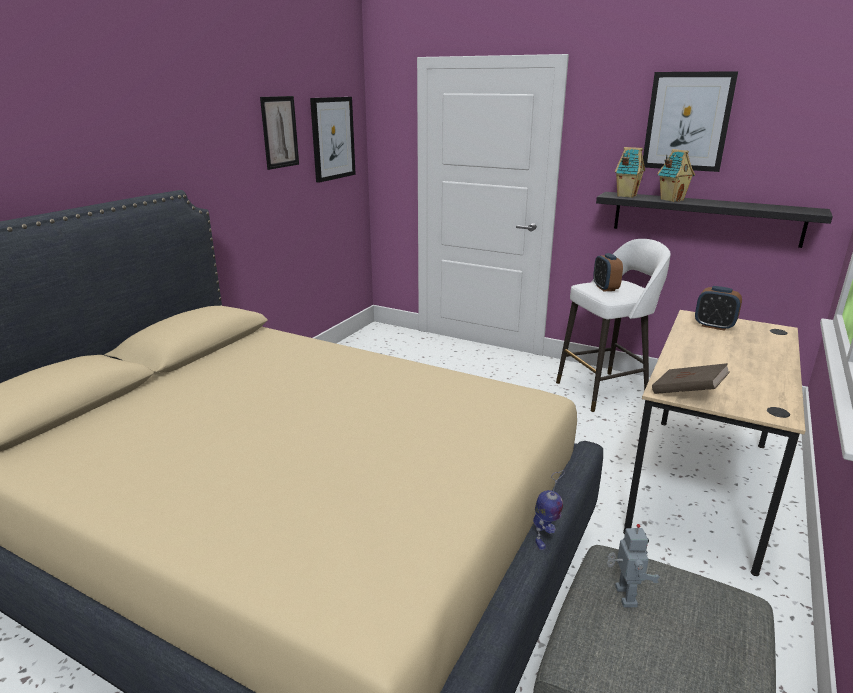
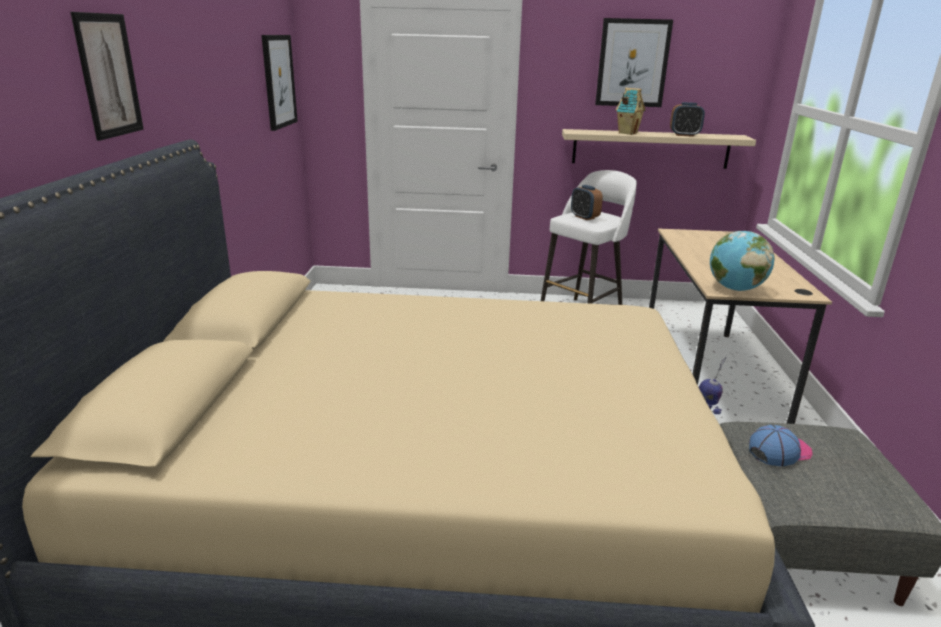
camera: 25 degrees left, 0 degrees up
(279, 132) = (243, 73): picture -> picture (108, 76)
(624, 596) = (779, 451): toy robot -> cap
(626, 195) = (586, 131): toy house -> none
(687, 393) = (735, 289): brown book -> globe
(705, 218) = (650, 149): black shelf -> beige shelf
(714, 326) = (696, 238): alarm clock -> alarm clock (684, 135)

